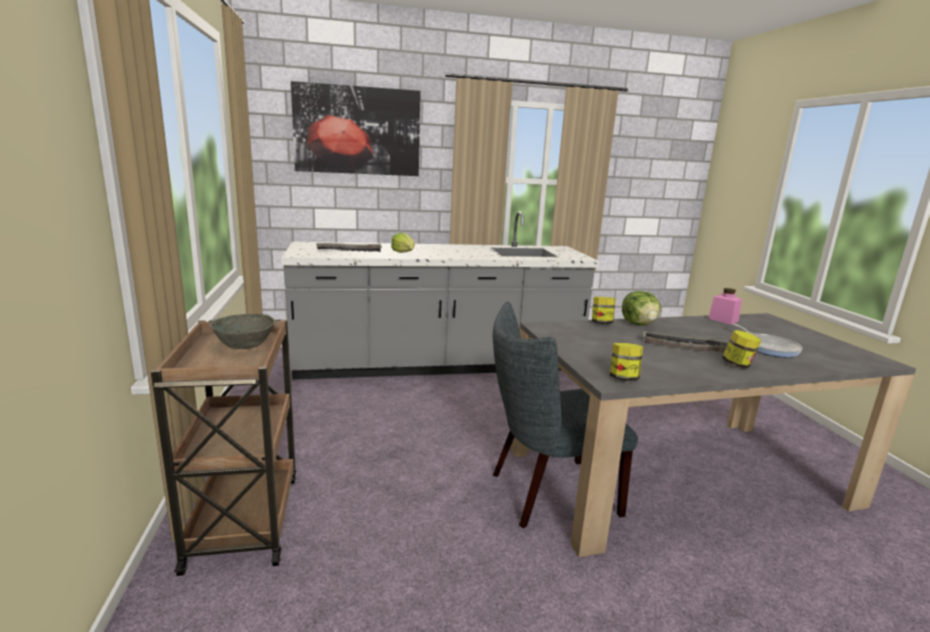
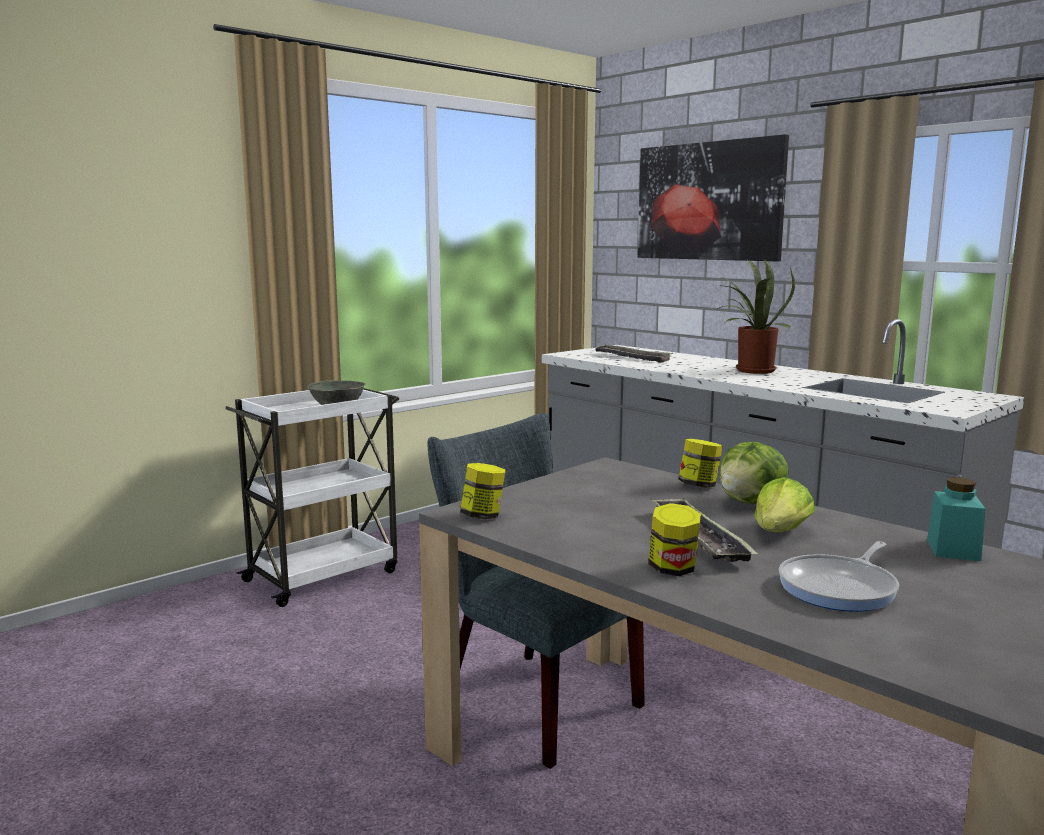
camera: 60 degrees right, 5 degrees down
(244, 519) = (324, 575): brown cart -> white cart
(404, 253) = (682, 367): lettuce -> lettuce (780, 533)
(442, 250) = (750, 371): none -> potted plant
(723, 320) = (953, 549): pink jar -> turquoise jar

